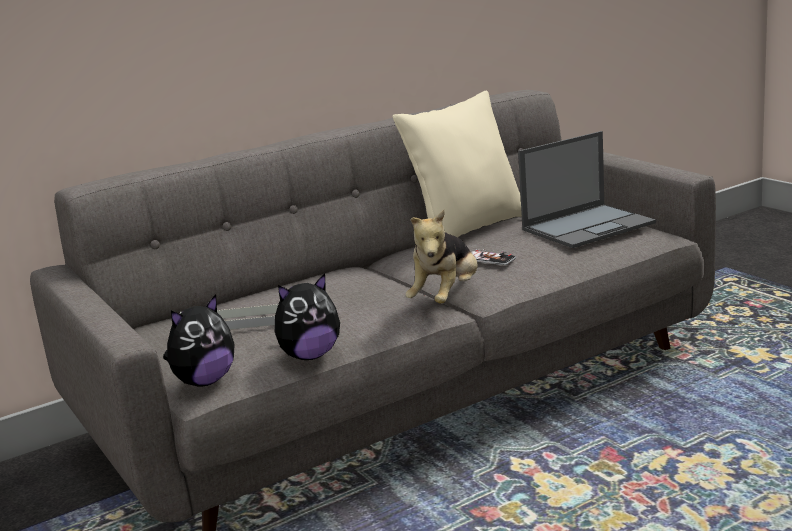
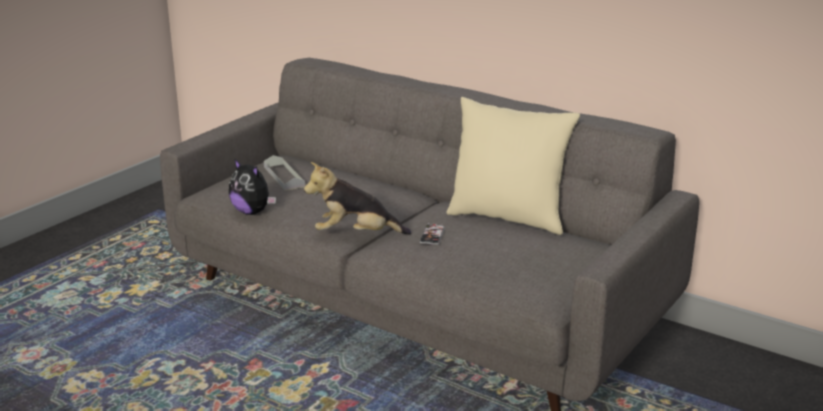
camera: 65 degrees right, 5 degrees up
(204, 381) = (210, 191): plush toy -> none
(589, 226) = (531, 263): laptop -> none

